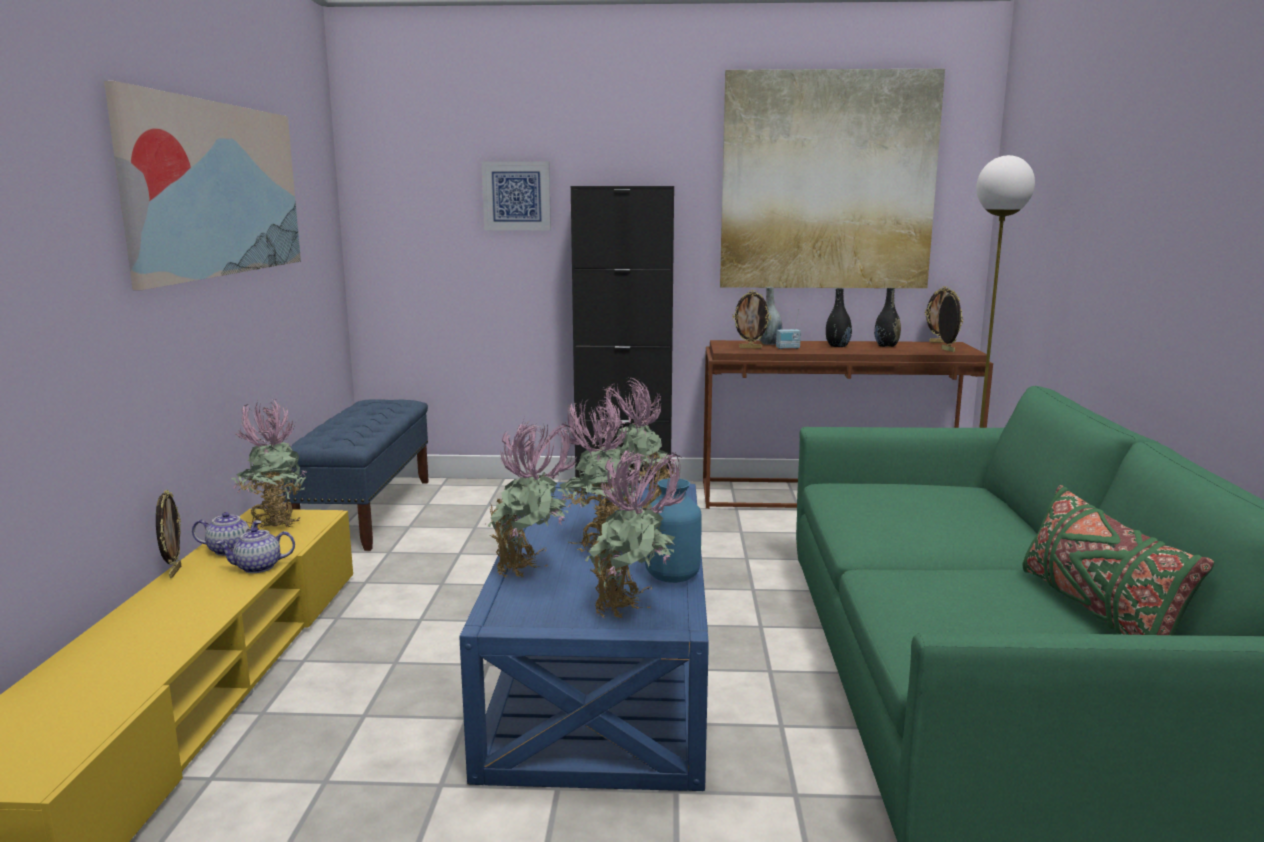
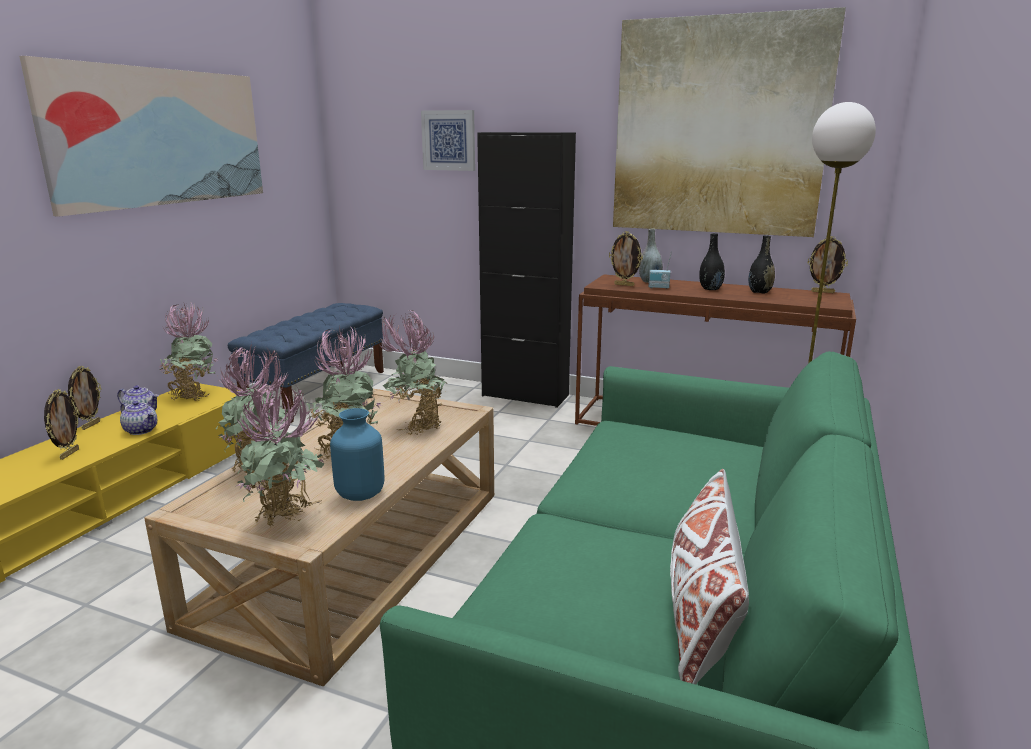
camera: 20 degrees right, 5 degrees up
(258, 567) = (141, 430): teapot -> teapot turned 150 degrees counterclockwise
(605, 666) = (358, 554): blue coffee table -> beige coffee table
(946, 350) = (814, 301): picture frame -> picture frame (69, 454)
(1097, 612) = (701, 612): green pillow -> white pillow

